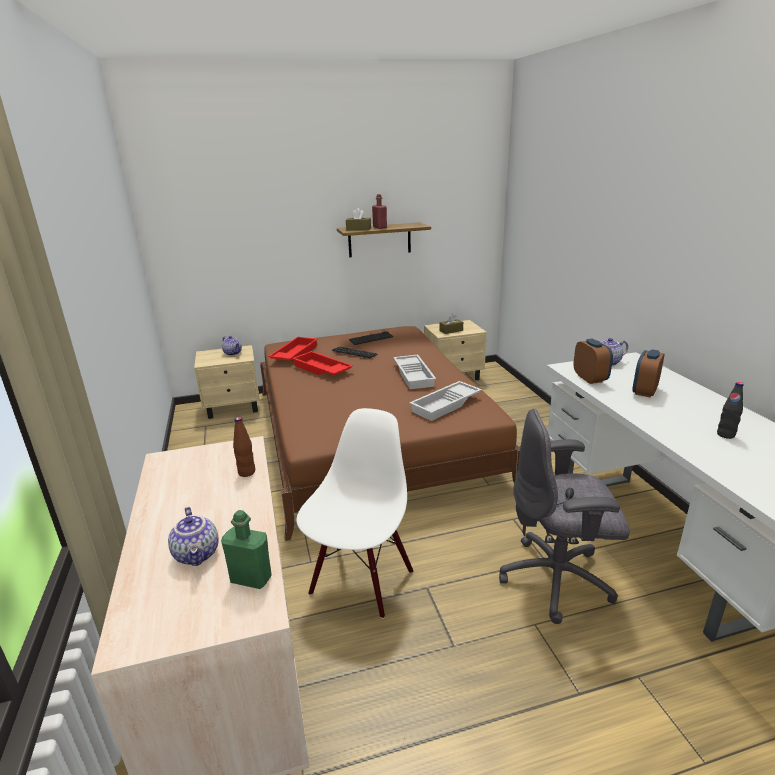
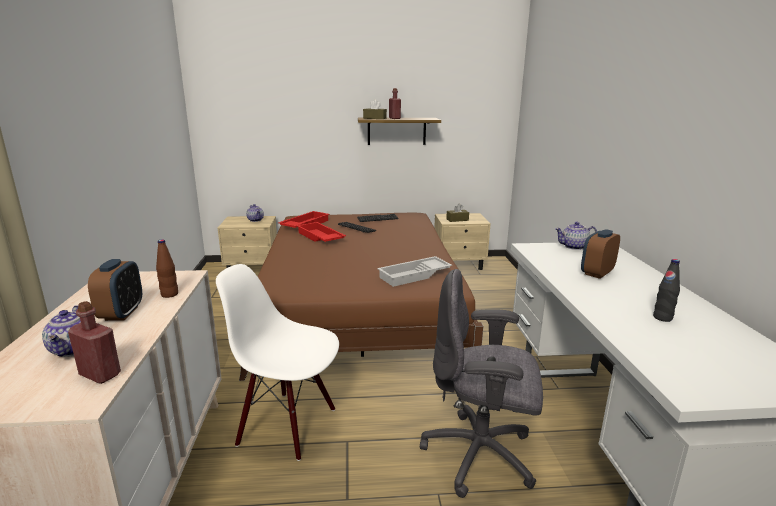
camera: 10 degrees right, 5 degrees down
(251, 579) = (100, 374): green bottle -> red bottle
(360, 581) = (288, 425): white chair -> white chair turned 105 degrees counterclockwise
(414, 375) = (400, 250): white tray -> none
(590, 379) = (547, 258): alarm clock -> alarm clock (121, 313)

